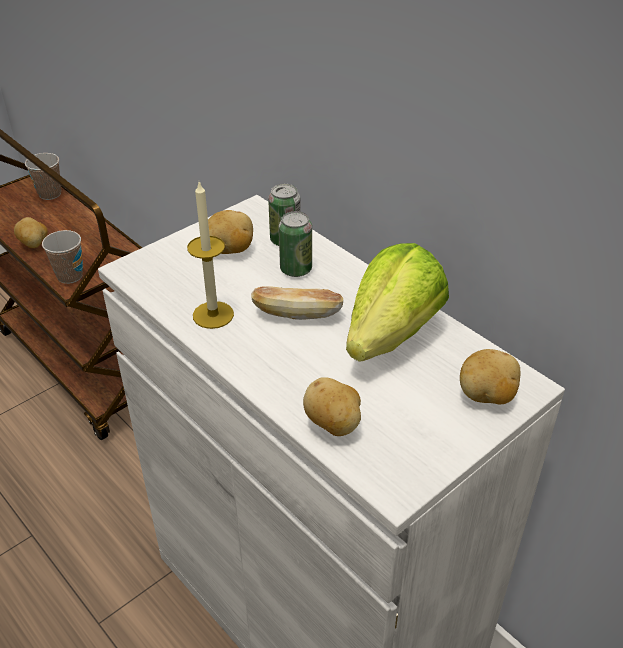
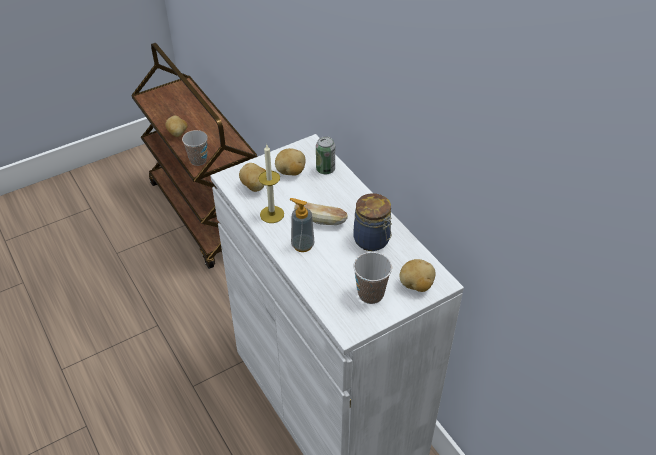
camera: 10 degrees right, 5 degrees up
(50, 194) = (192, 96): cup -> cup (370, 294)
(276, 356) = (302, 245): none -> soap dispenser
(296, 269) = (327, 190): can -> none
(333, 424) = (324, 290): potato -> potato (255, 186)
(391, 335) = (372, 241): lettuce -> jar

